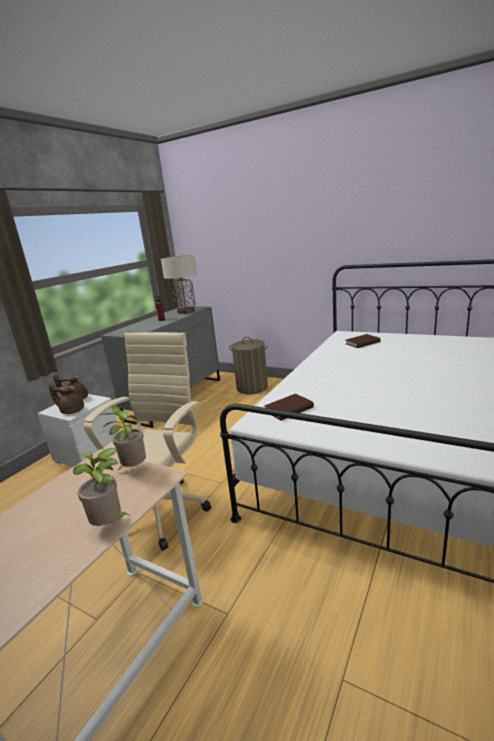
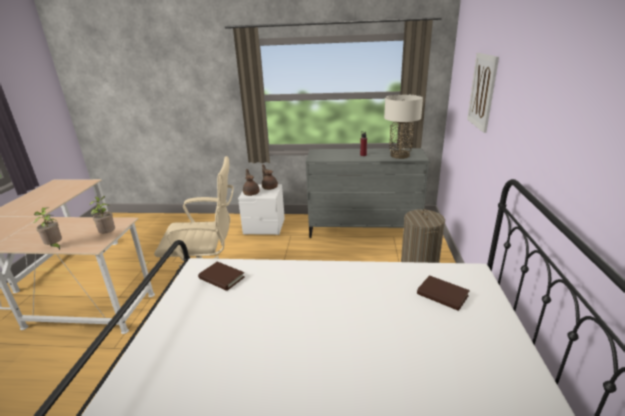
camera: 65 degrees right, 5 degrees up
(250, 235) = (482, 91): none -> picture

